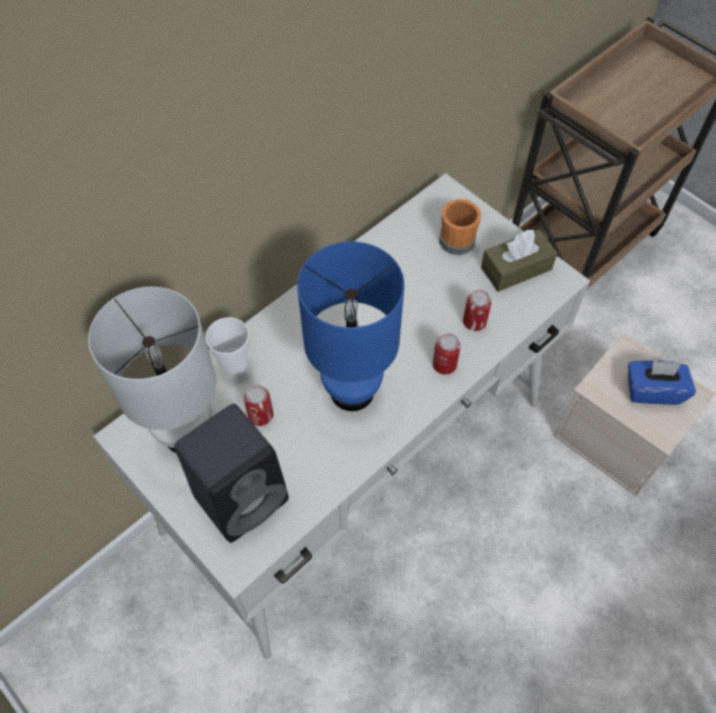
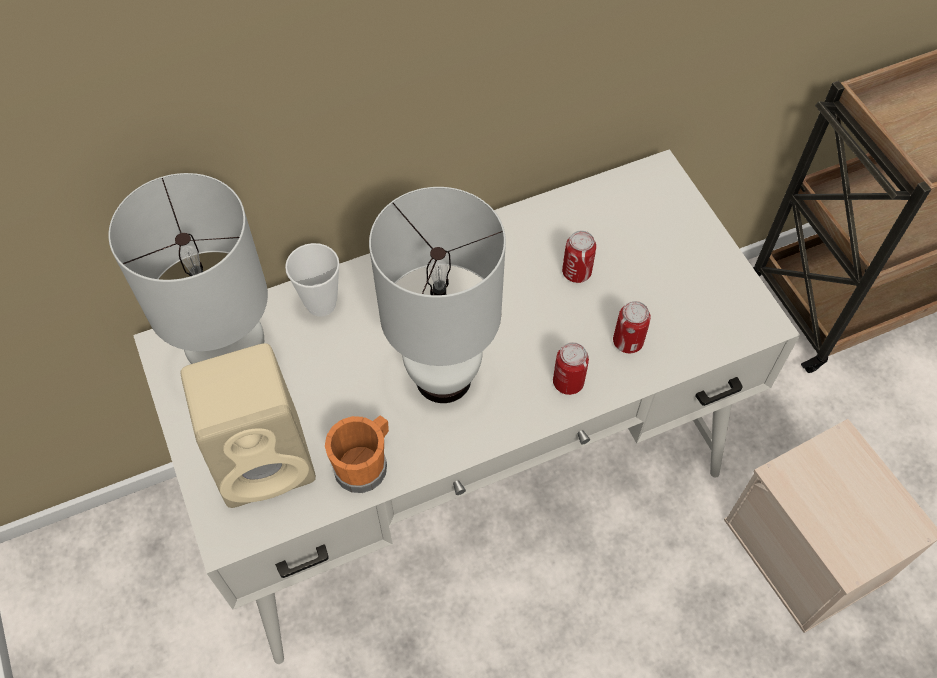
camera: 20 degrees right, 0 degrees up
(243, 495) = (267, 458): black speaker -> beige speaker
(261, 415) = (326, 372): can -> can (576, 272)
(351, 390) = (443, 377): blue table lamp -> white table lamp
(458, 237) = (651, 232): orange mug -> orange mug (365, 463)
(516, 268) = (709, 291): brown tissue box -> none
(652, 390) = (858, 504): blue tissue box -> none

